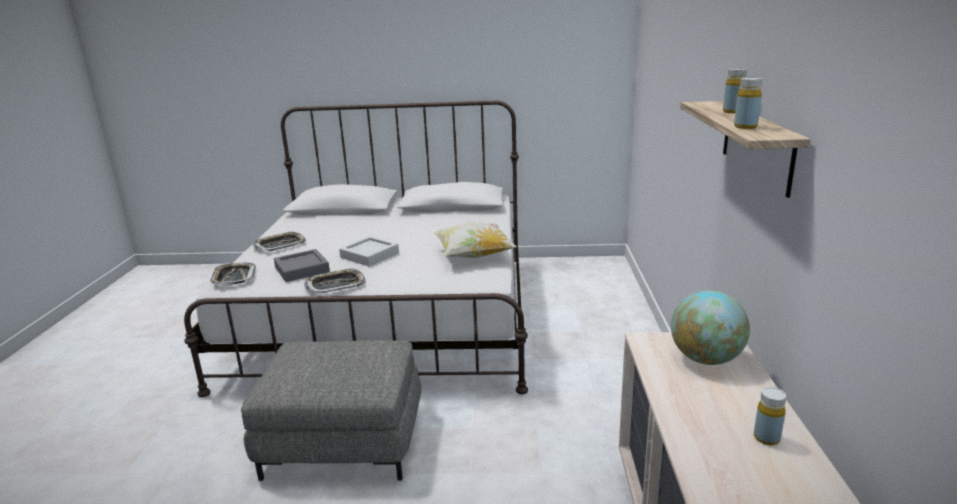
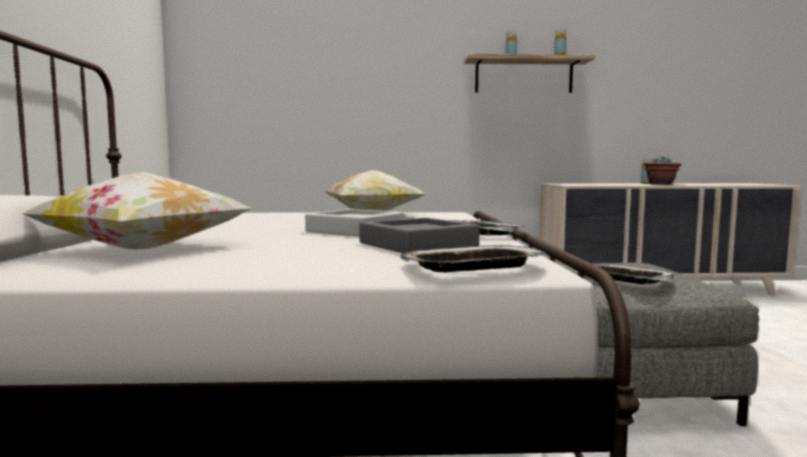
camera: 95 degrees left, 15 degrees down
(280, 245) = (253, 262): tray -> tray (621, 280)
(327, 226) = (147, 249): none -> pillow
(703, 438) = (660, 184): none -> potted plant
(706, 359) = (582, 184): globe -> none

